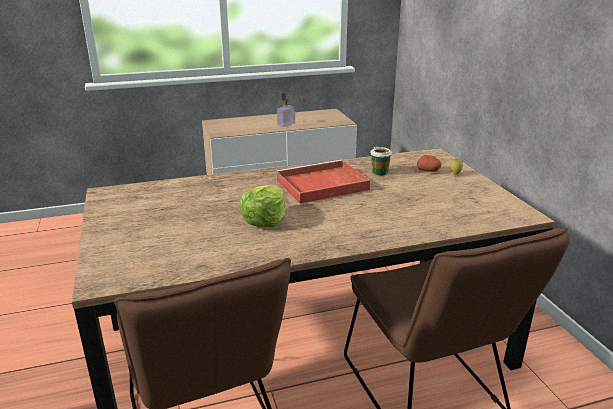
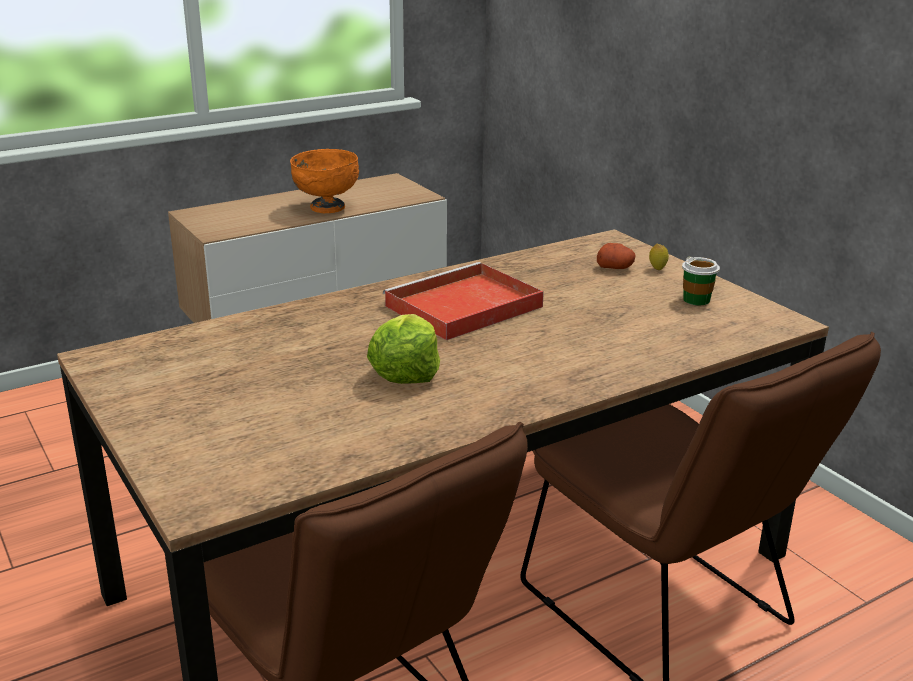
camera: 15 degrees left, 0 degrees up
(286, 124) = (326, 208): soap dispenser -> orange bowl
(380, 172) = (542, 277): cup -> cup (696, 300)

